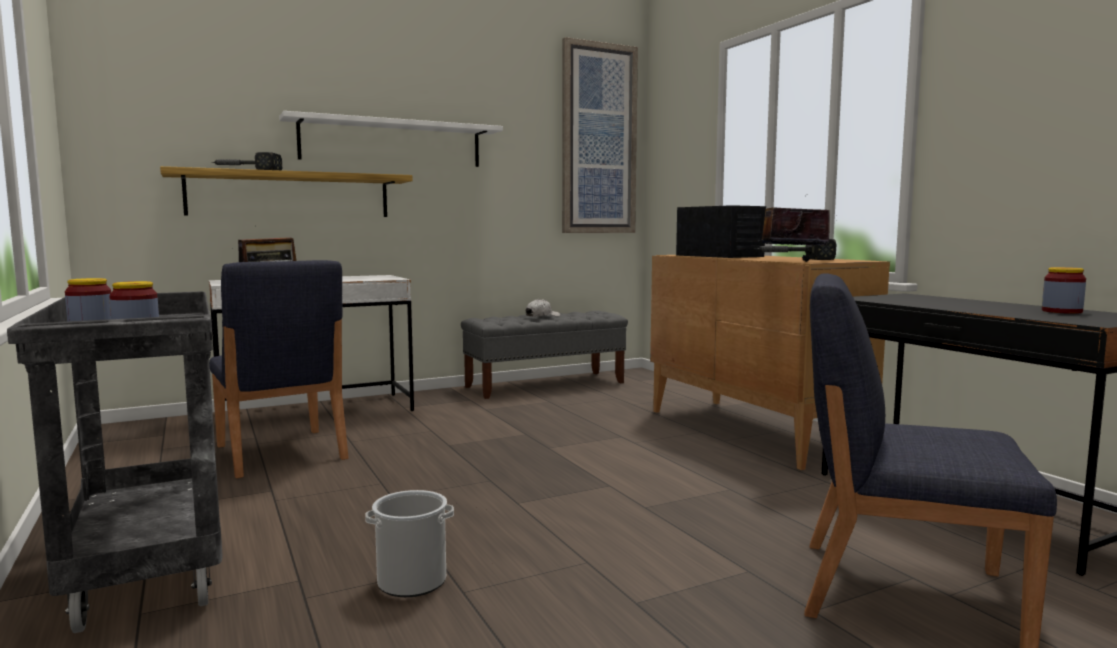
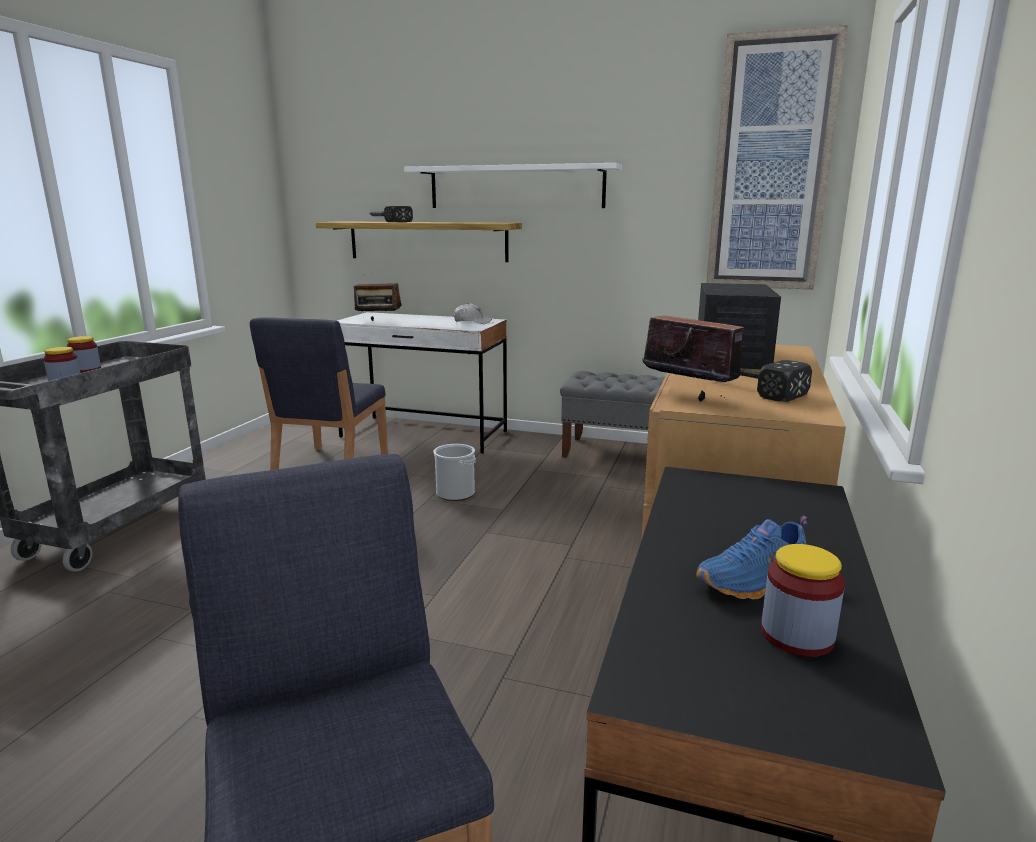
camera: 45 degrees right, 10 degrees up
(412, 581) = (159, 611): bucket -> bucket (455, 493)
(542, 316) = (648, 381): white cap -> white cap (472, 322)
(1003, 308) = (755, 582): none -> blue shoe

